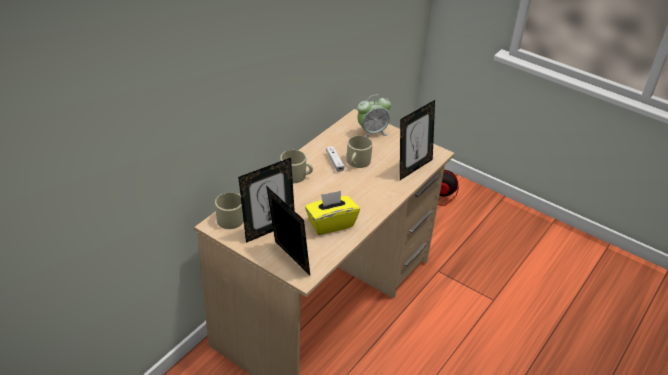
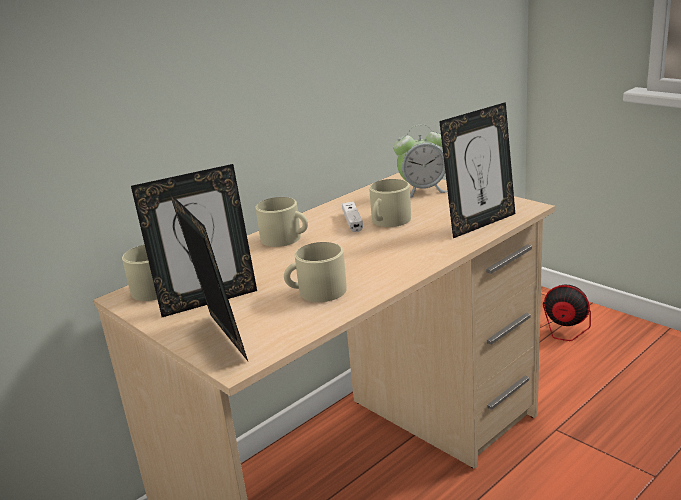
camera: 15 degrees right, 15 degrees down
(331, 223) = (316, 292): yellow tissue box -> beige mug

